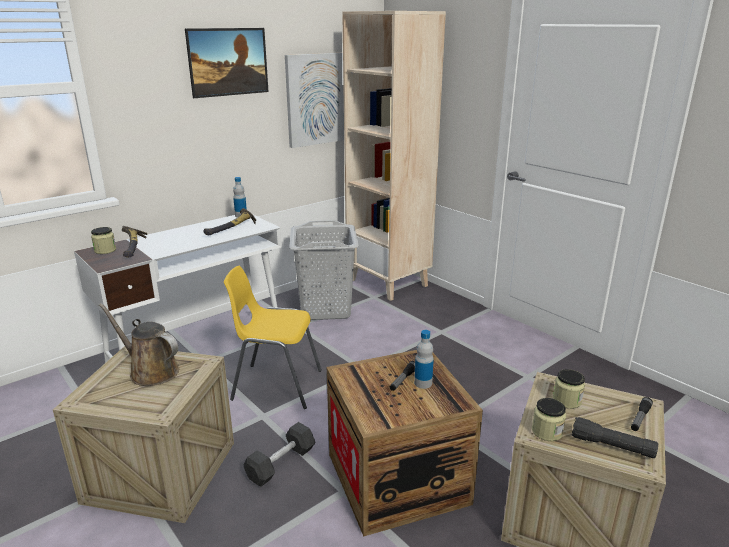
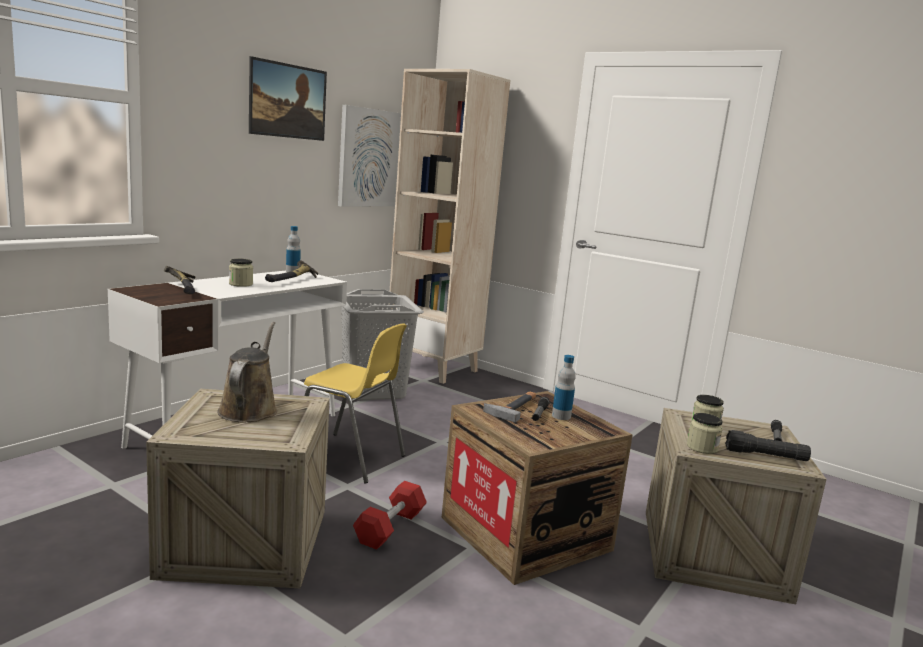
camera: 15 degrees left, 10 degrees down
(105, 250) = (150, 289): jar -> jar (241, 284)
(150, 371) = (249, 409): brown watering can -> brown watering can turned 75 degrees clockwise
(276, 385) = (349, 458): yellow chair -> yellow chair turned 150 degrees counterclockwise
(281, 463) = (390, 527): black dumbbell -> red dumbbell
(384, 370) = (514, 407): none -> hammer

